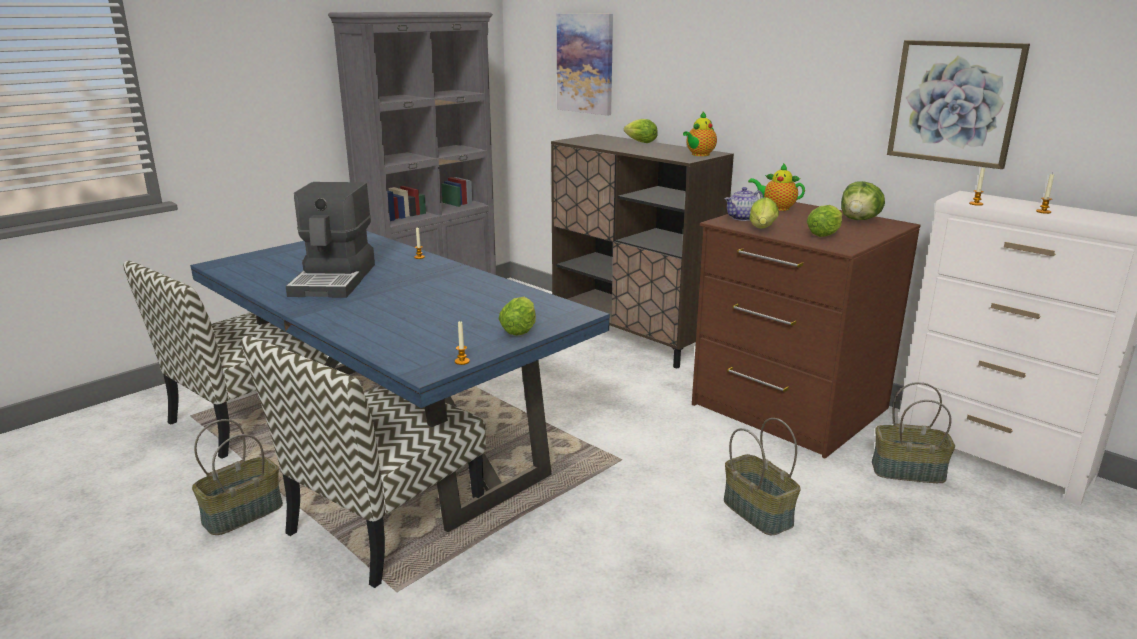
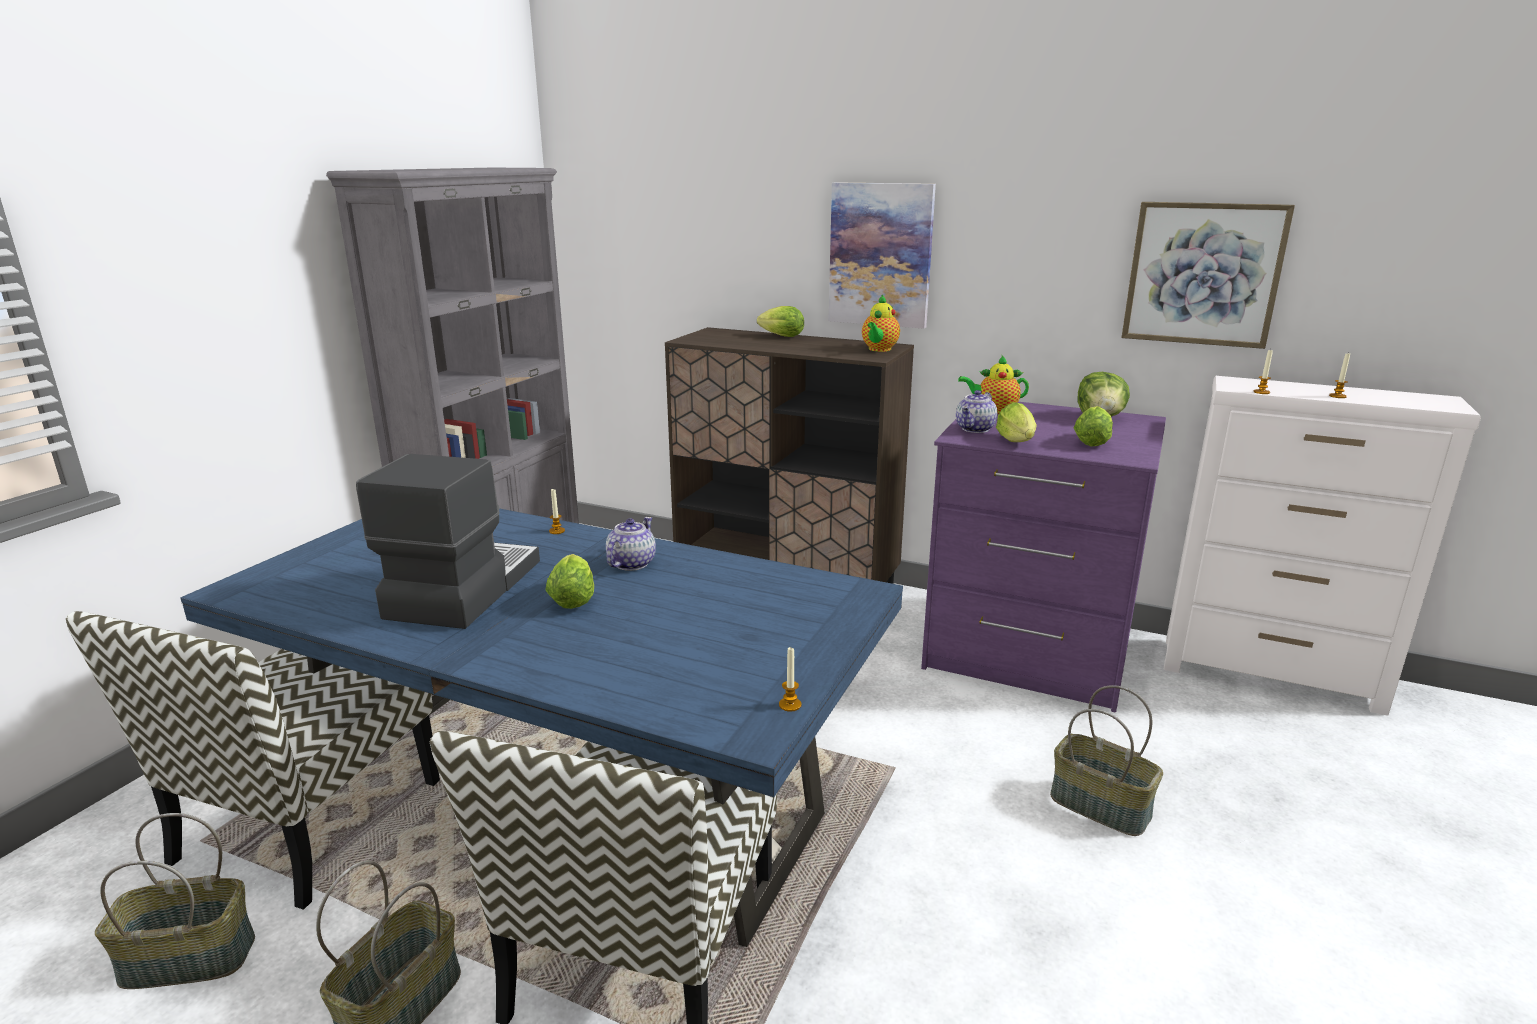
camera: 20 degrees left, 0 degrees up
(335, 280) = (462, 589): coffee machine -> coffee machine turned 150 degrees counterclockwise
(446, 279) = (631, 563): none -> teapot
(520, 329) = (816, 632): lettuce -> lettuce (573, 598)
(585, 63) = (684, 235): picture -> picture (880, 255)
(787, 407) = (1028, 651): brown dresser -> purple dresser
(907, 472) = (1207, 711): basket -> basket (186, 961)

